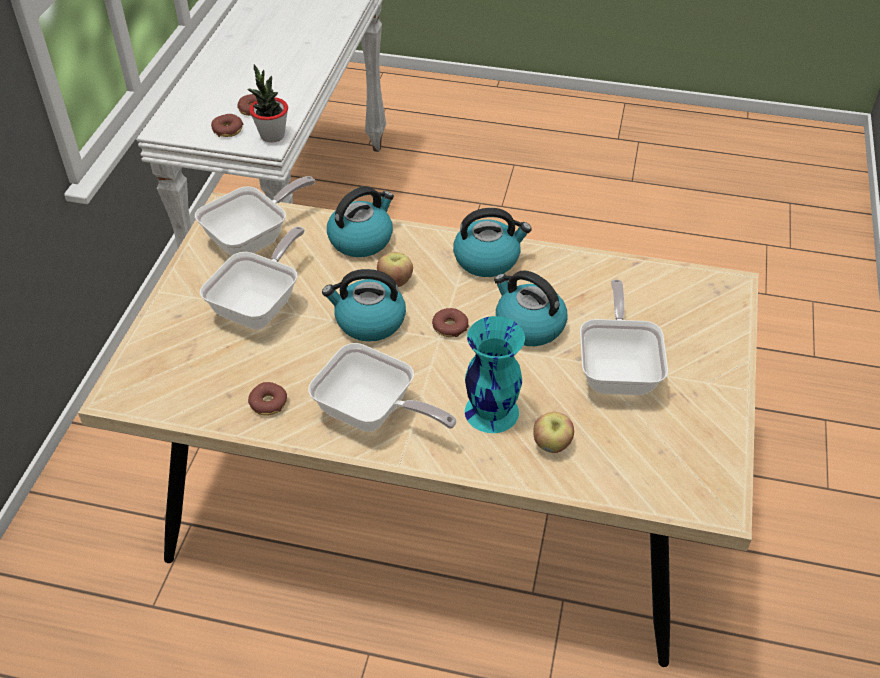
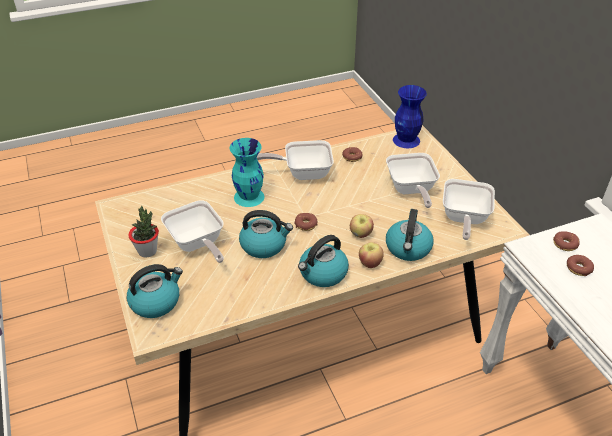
camera: 145 degrees right, 5 degrees down
(150, 390) = (406, 140): none -> blue vase
(272, 135) = (534, 255): potted plant -> potted plant (147, 251)
(369, 321) = (349, 208): kettle -> kettle (156, 301)
(552, 444) = (209, 196): apple -> apple (370, 263)

